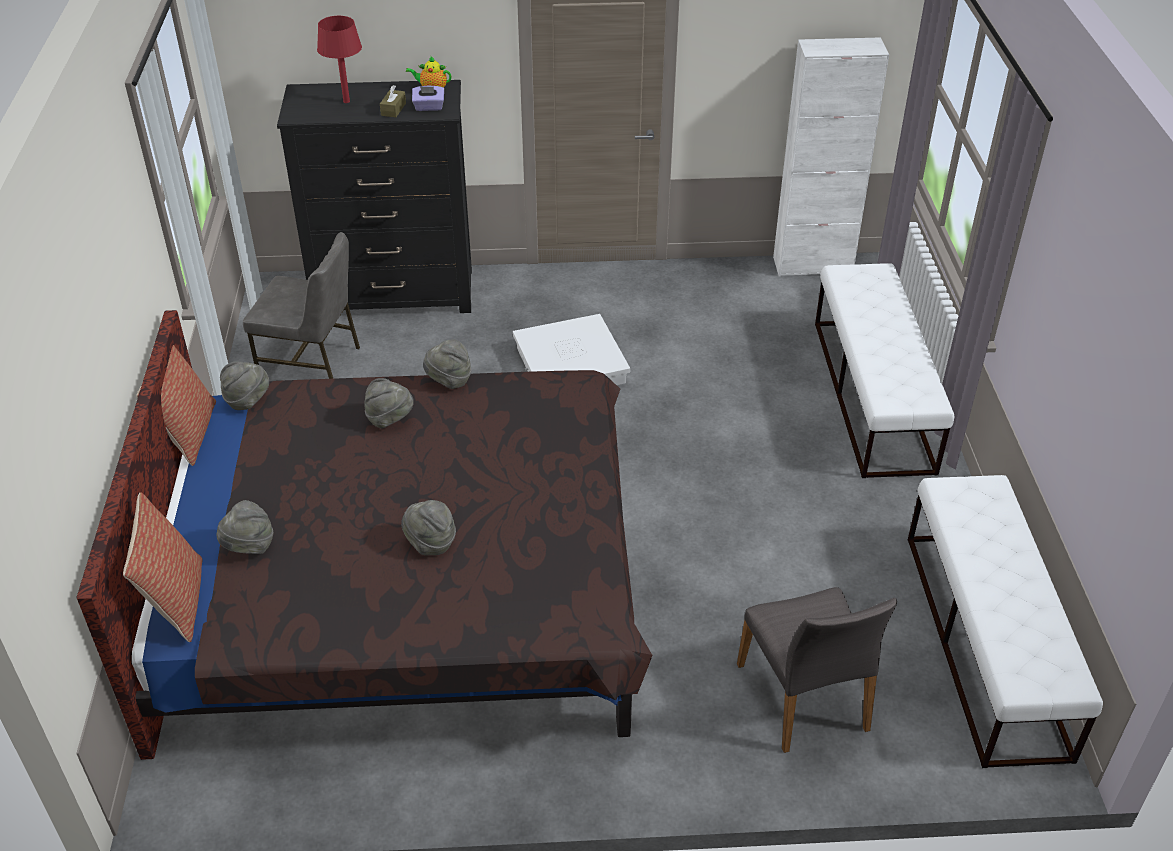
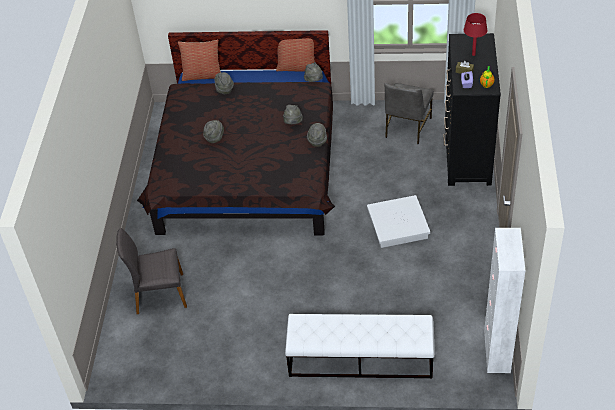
camera: 100 degrees right, 5 degrees up
(985, 643) = (171, 369): white bench -> none

